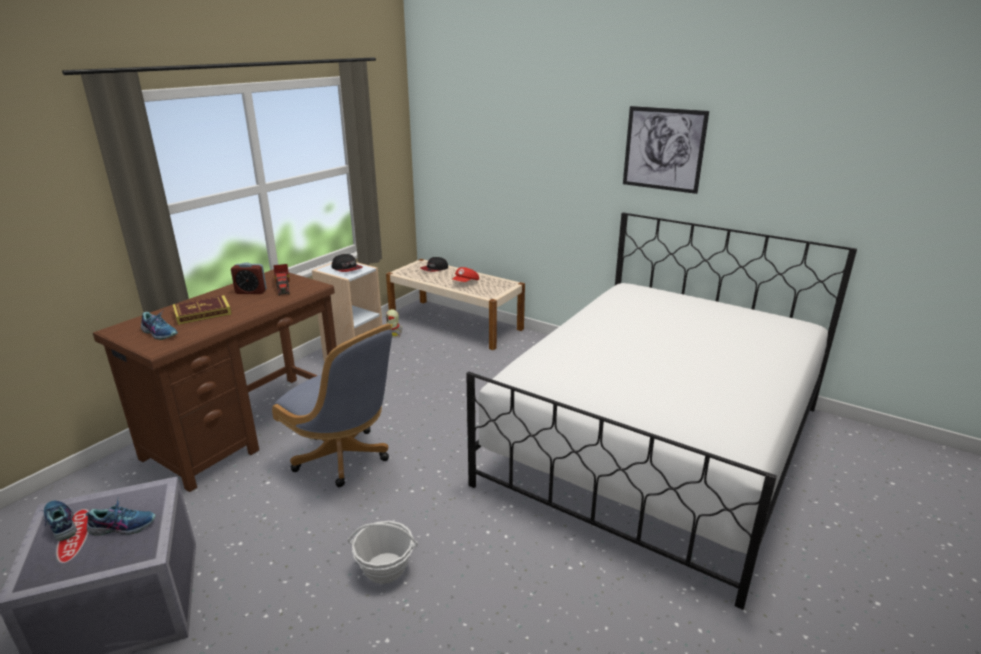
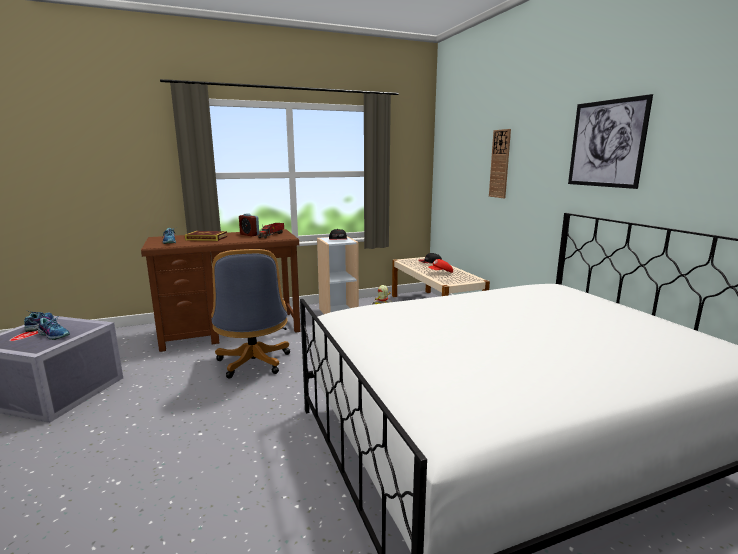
camera: 35 degrees right, 10 degrees down
(385, 568) = (182, 437): basket -> none
(528, 155) = (500, 164): none -> wall clock

